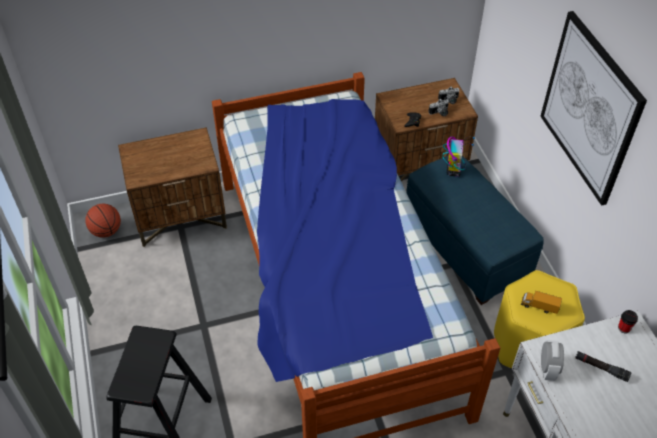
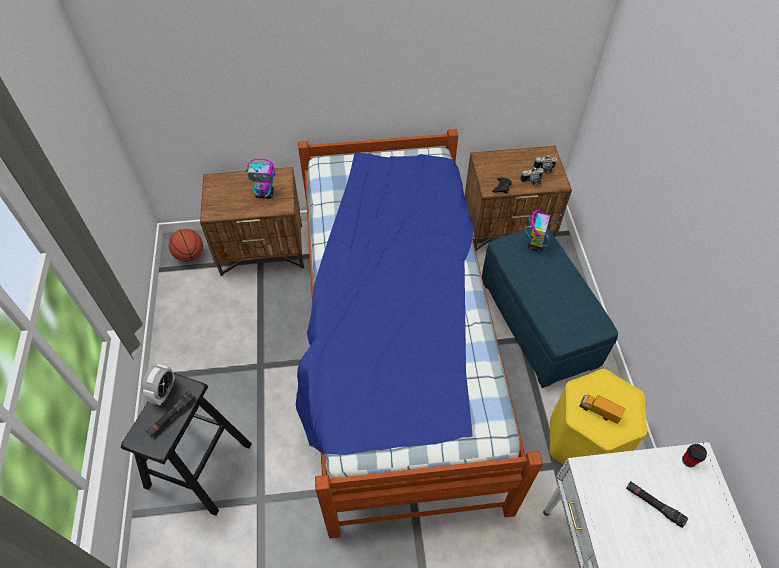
camera: 10 degrees right, 5 degrees up
(150, 363) = (172, 416): none -> black flashlight
(185, 156) = (265, 194): none -> toy robot
(547, 369) = (592, 495): alarm clock -> alarm clock (164, 392)
(589, 108) = (692, 207): picture -> none

